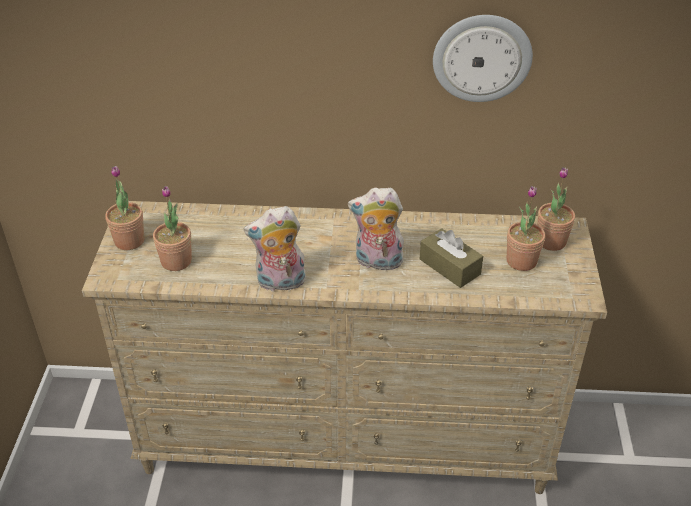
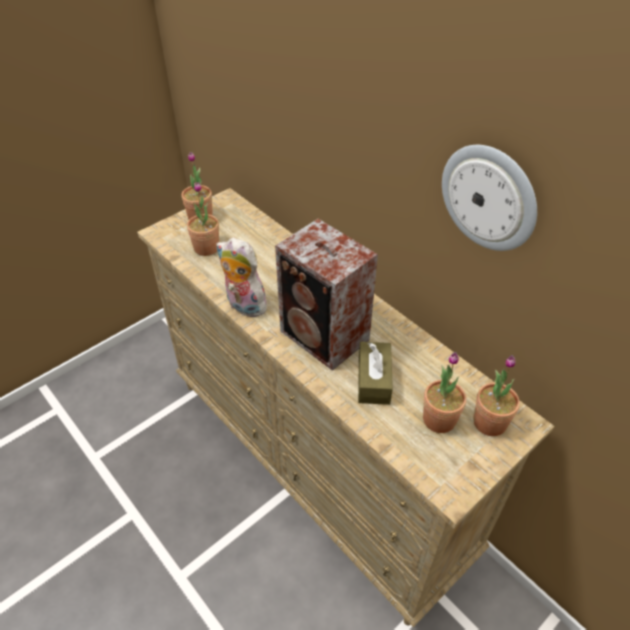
camera: 45 degrees right, 5 degrees up
(377, 262) = (325, 337): plush toy -> speaker

